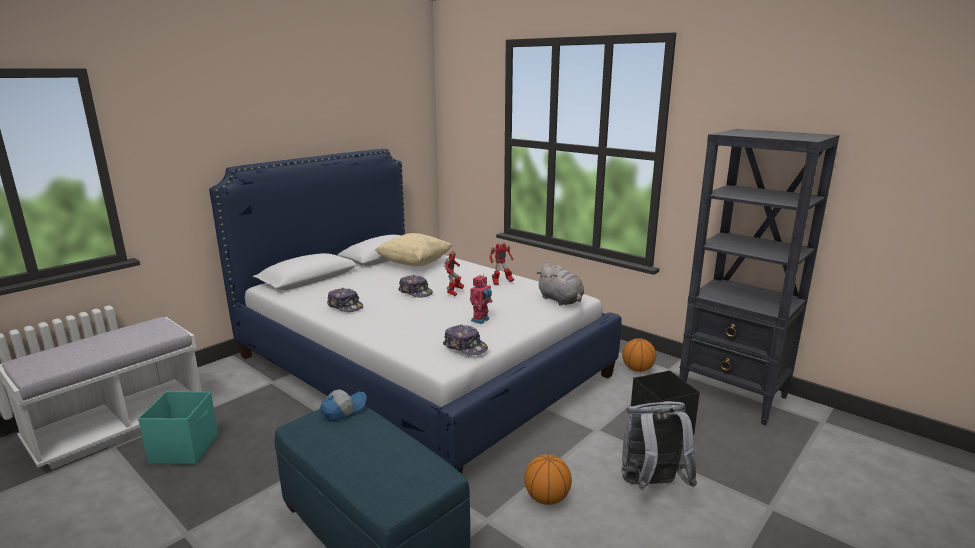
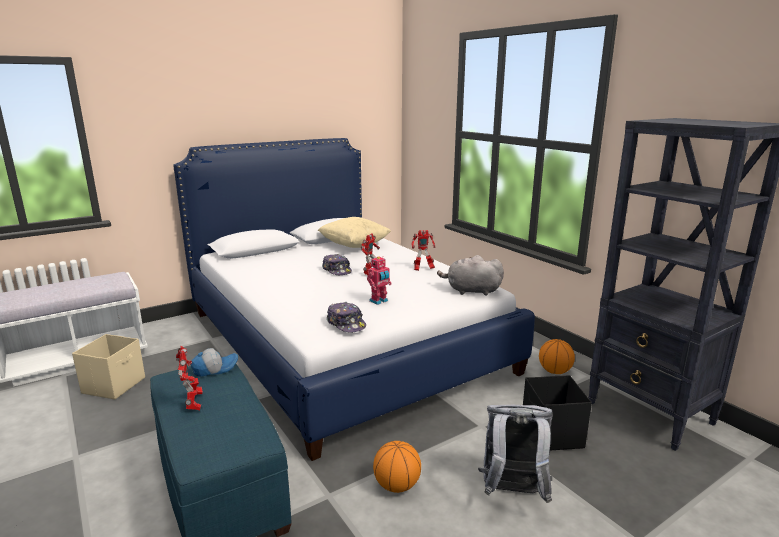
camera: 15 degrees right, 0 degrees up
(185, 448) = (115, 385): turquoise storage box -> beige storage box
(345, 306) = (268, 277): cap -> none
(347, 450) = (193, 404): none -> toy robot
(561, 300) = (471, 291): grey plush toy -> grey plush toy turned 120 degrees clockwise

